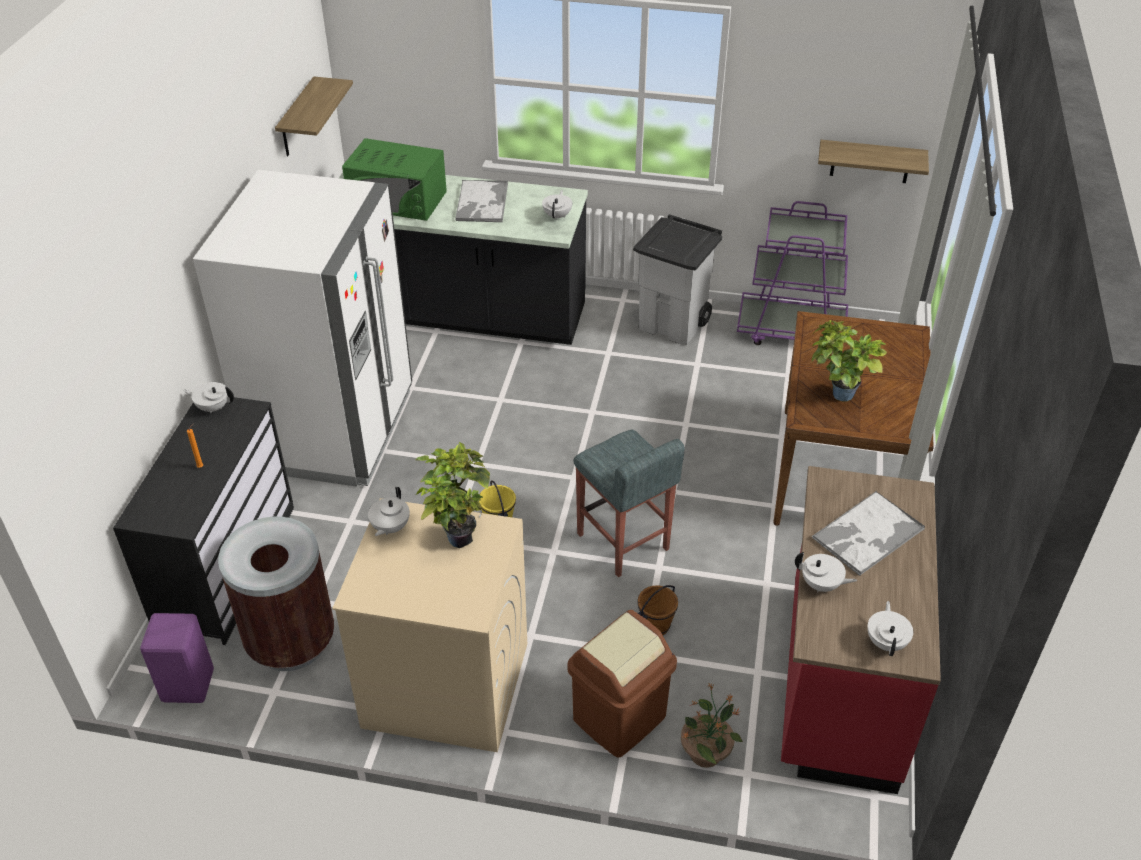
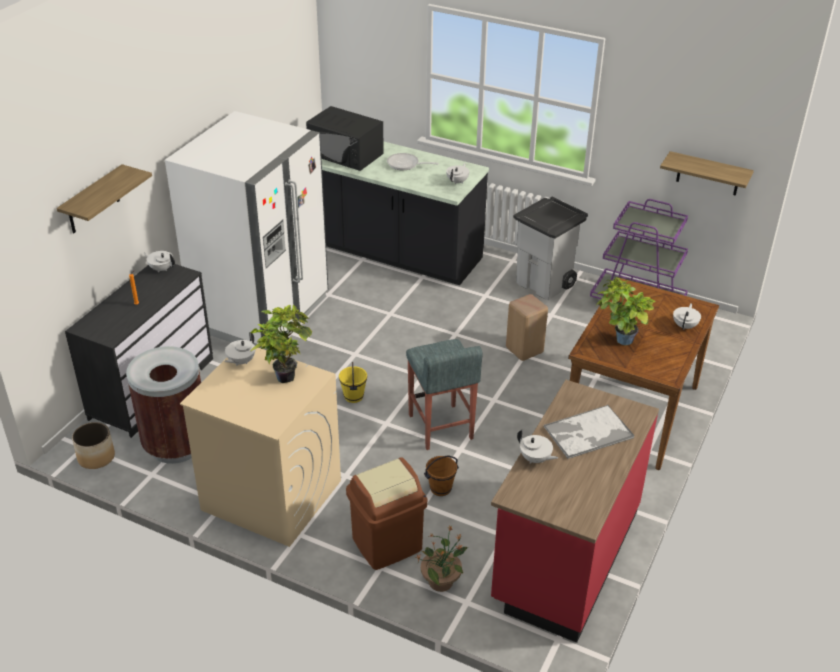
camera: 15 degrees right, 5 degrees down
(187, 684) = (96, 457): purple stool -> planter
(297, 119) = (280, 83): shelf -> shelf (93, 201)
(398, 199) = (346, 154): green microwave -> black microwave
(482, 202) = (406, 164): tray -> frying pan
(684, 418) = (524, 351): none -> beige stool
(886, 642) = (566, 506): white teapot -> white teapot (685, 326)

